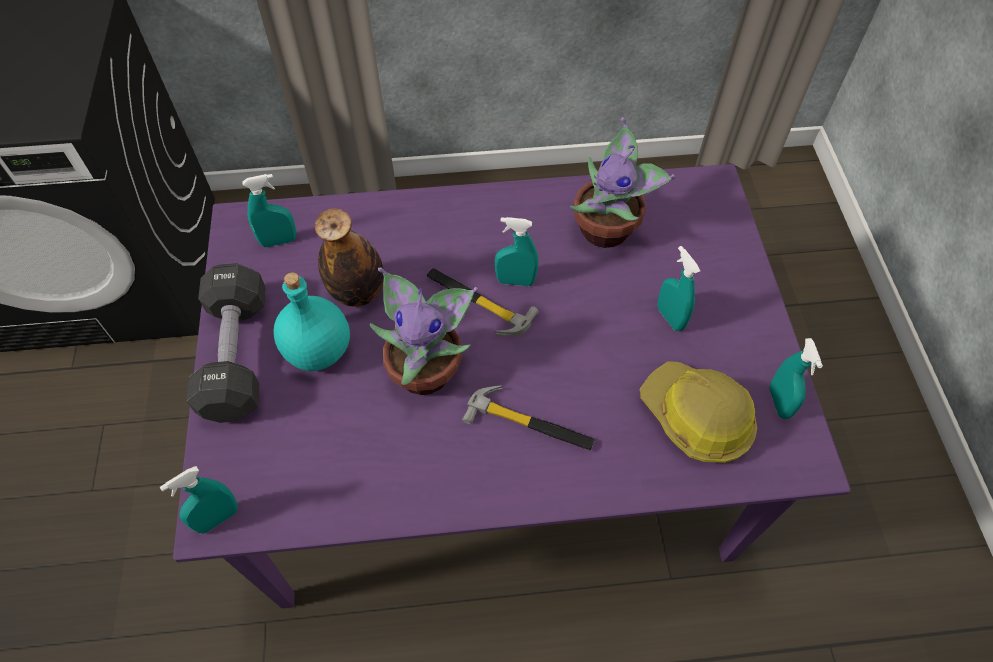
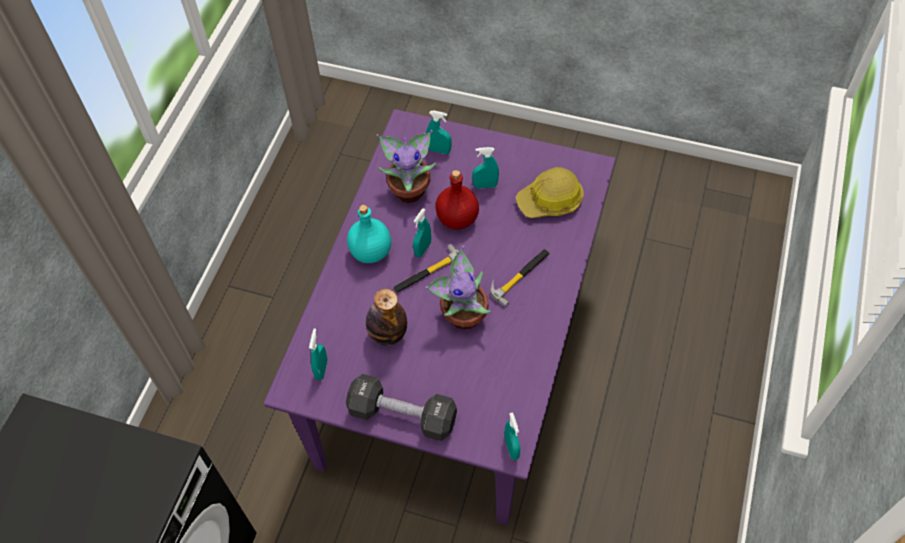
camera: 65 degrees left, 0 degrees up
(318, 349) = (420, 368): turquoise bottle -> turquoise bottle (370, 252)
(591, 303) = (457, 218): none -> red bottle
(779, 402) = (557, 162): turquoise spray bottle -> turquoise spray bottle (439, 150)

